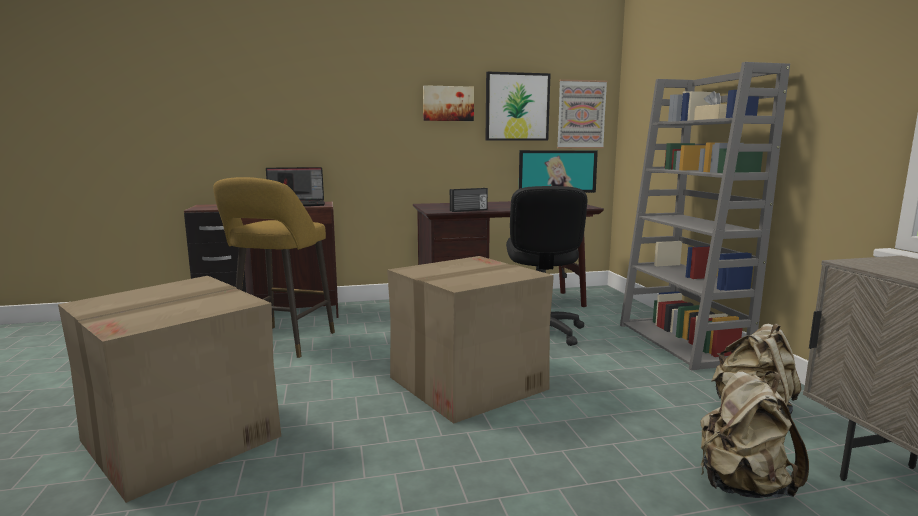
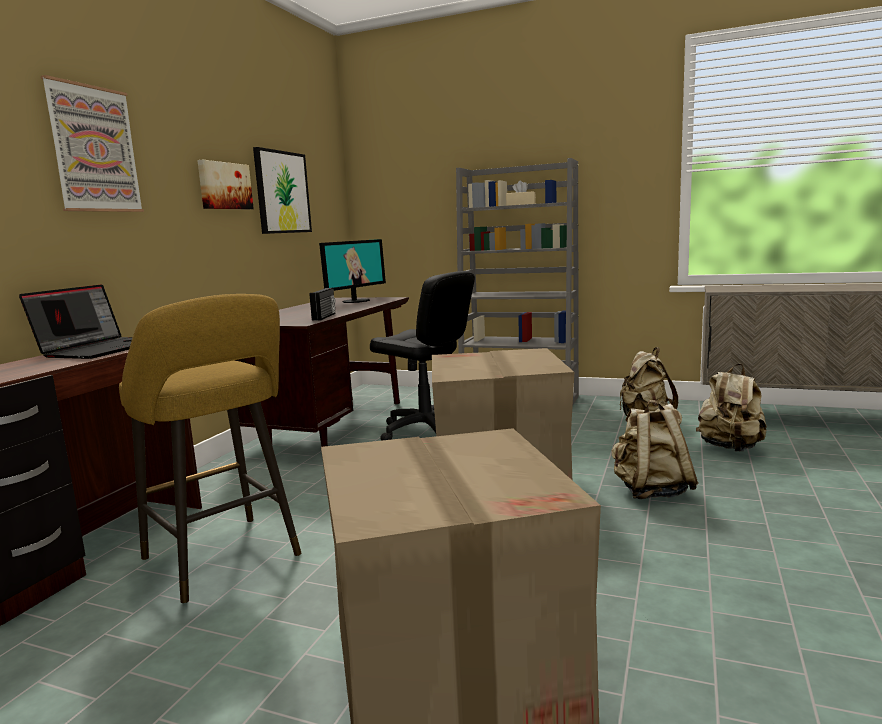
camera: 55 degrees left, 0 degrees up
(529, 455) = (651, 491): none -> beige backpack
(581, 114) = (327, 202): picture -> picture (94, 149)

